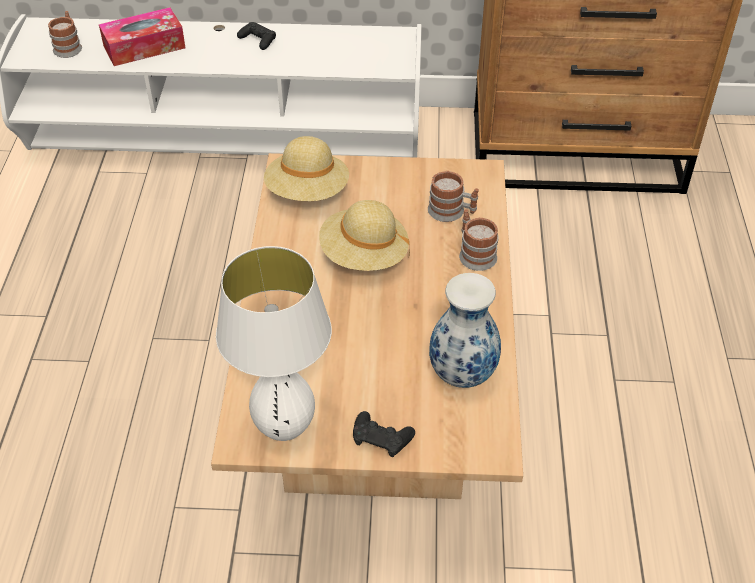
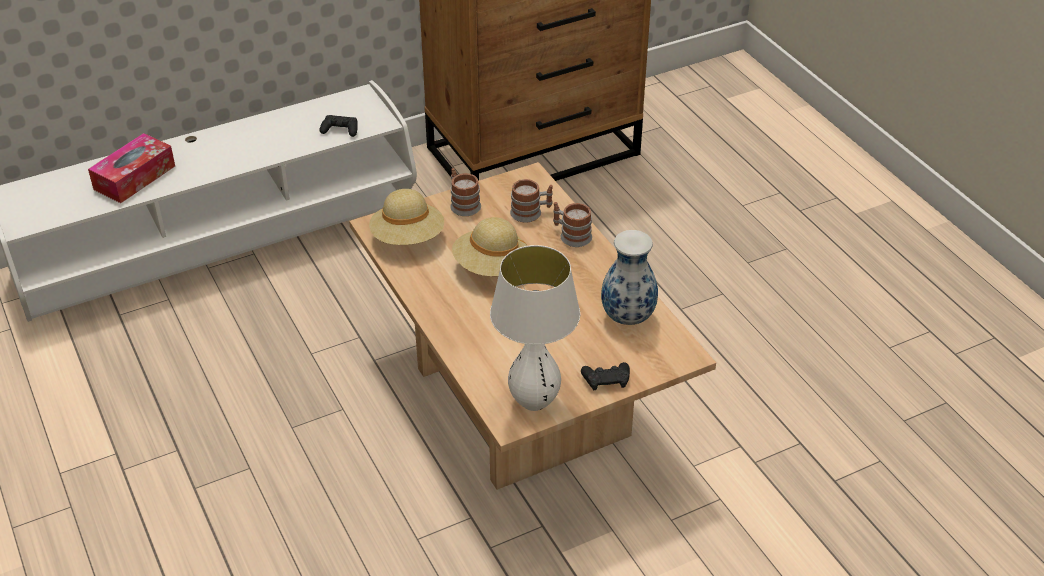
camera: 30 degrees left, 5 degrees down
(68, 47) = (58, 201): mug -> mug (463, 204)
(258, 40) = (237, 138): black game controller -> black game controller (340, 130)

